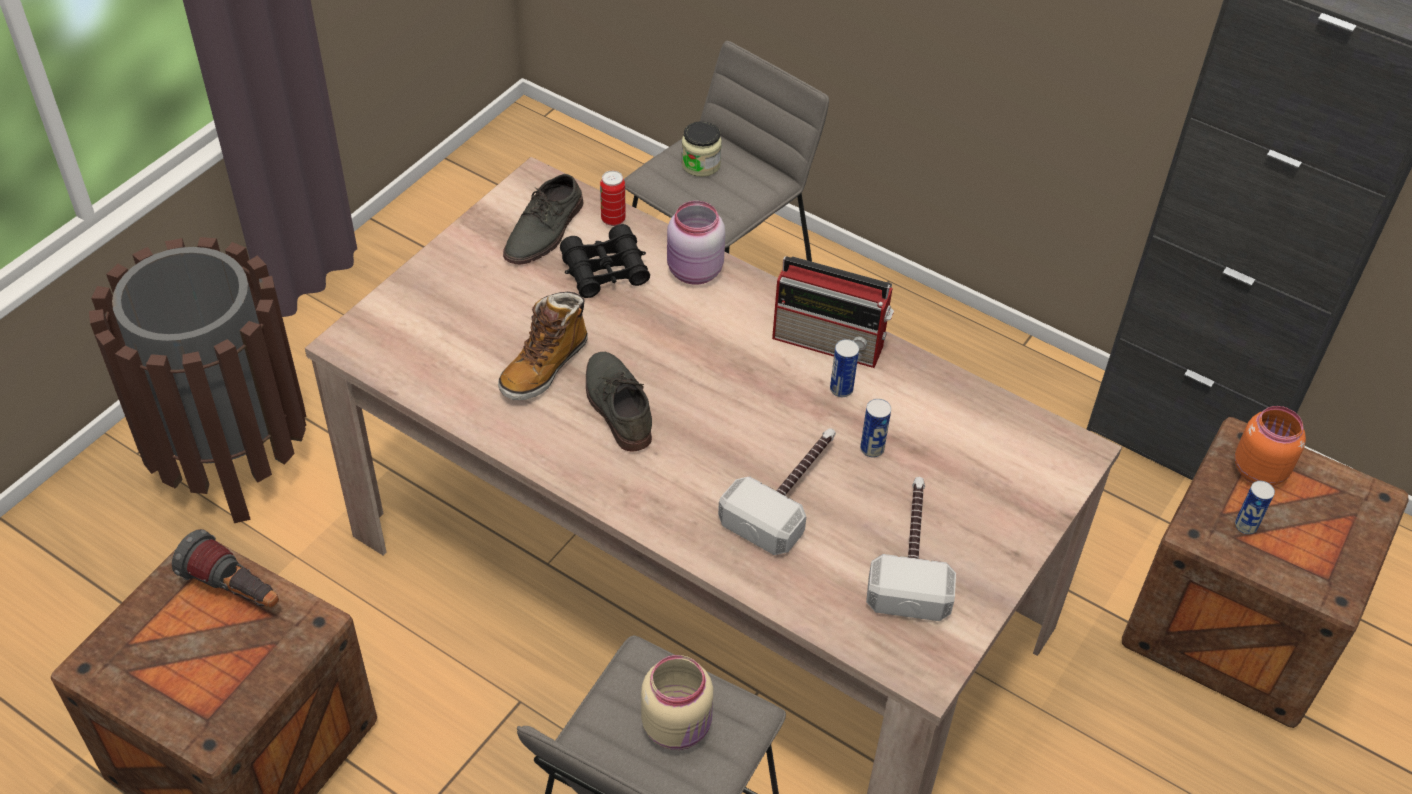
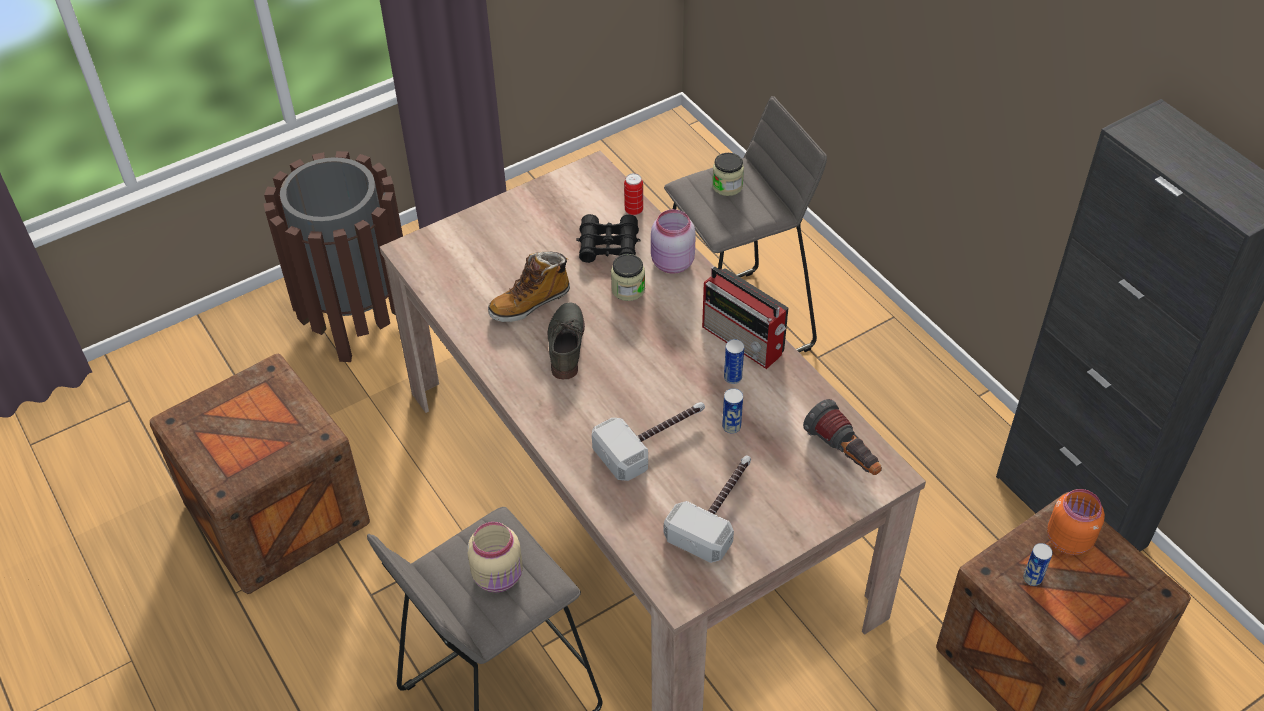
camera: 25 degrees right, 0 degrees up
(235, 590) = (283, 400): flashlight -> flashlight (844, 454)
(545, 231) = (581, 206): grey shoe -> none
(658, 317) = (628, 289): none -> jar

